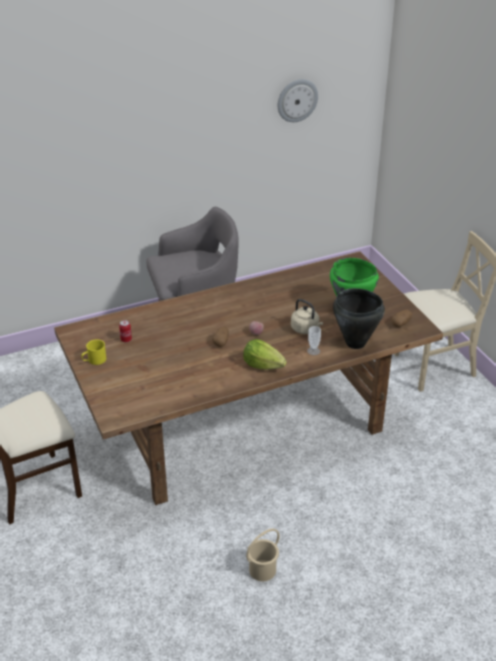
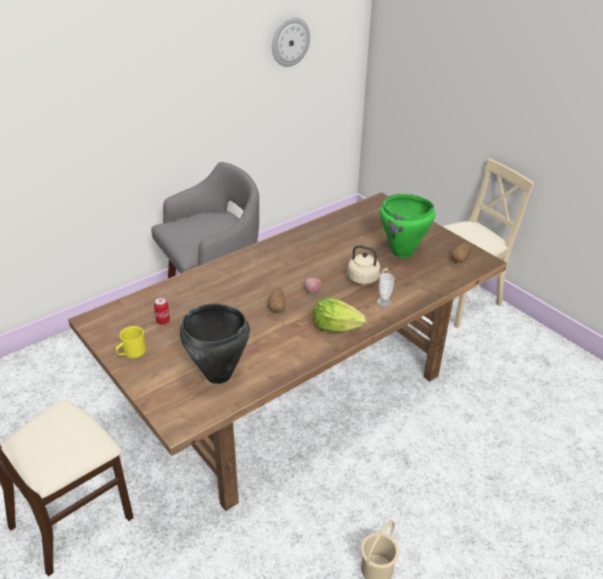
camera: 15 degrees left, 0 degrees up
(355, 343) = (424, 286): black cooking pot -> black cooking pot (218, 375)

